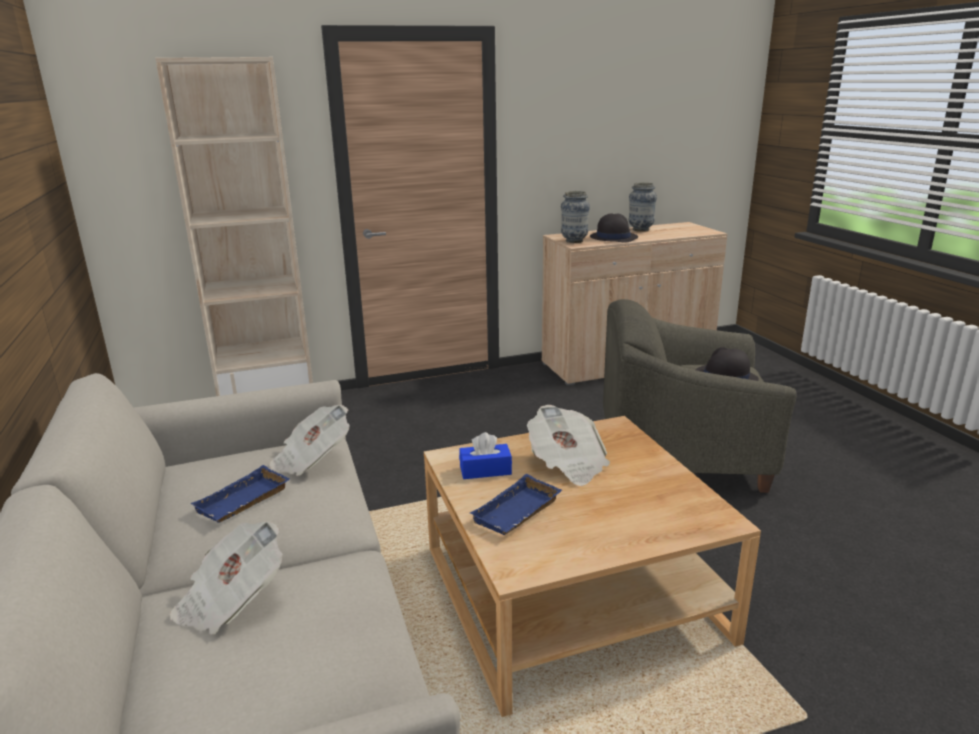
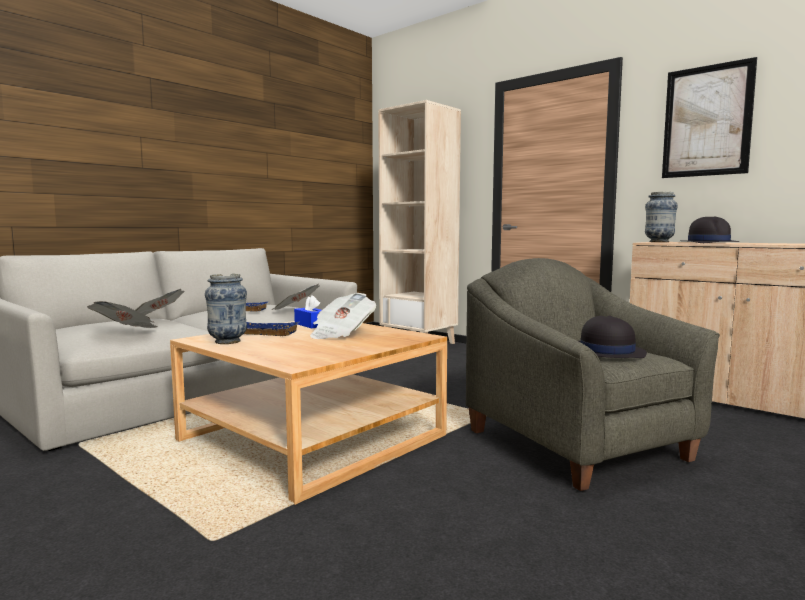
camera: 60 degrees right, 15 degrees down
(339, 644) = (126, 332): none -> newspaper
(577, 112) = (707, 121): none -> picture
(640, 230) = (770, 243): vase -> vase (227, 341)

